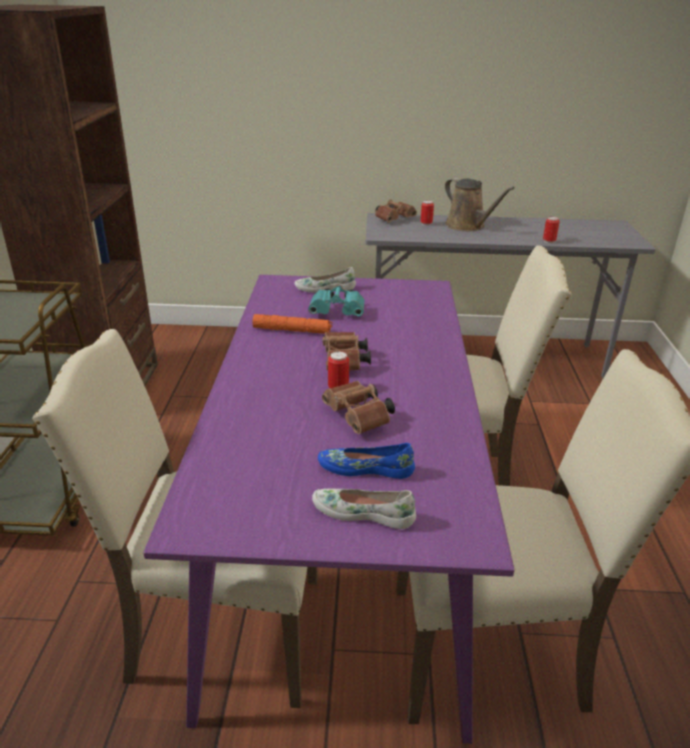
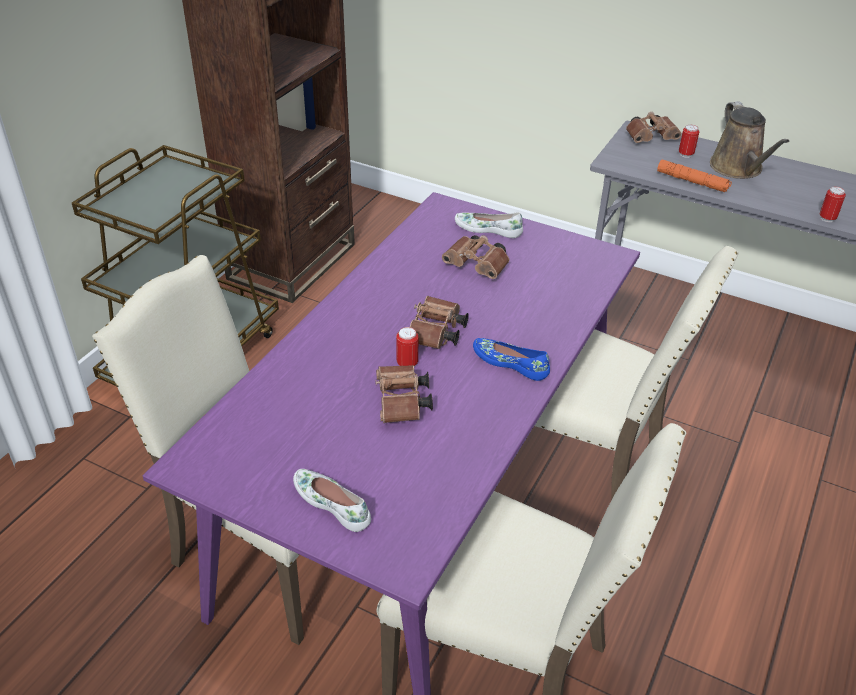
camera: 25 degrees right, 10 degrees up
(292, 330) = (414, 278): orange flashlight -> orange flashlight (692, 182)
(338, 313) = (478, 267): turquoise binoculars -> brown binoculars
(366, 468) = (368, 459): blue shoe -> blue shoe (510, 362)

